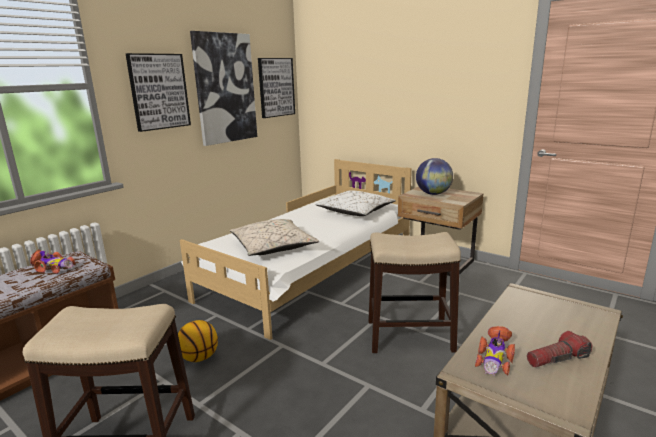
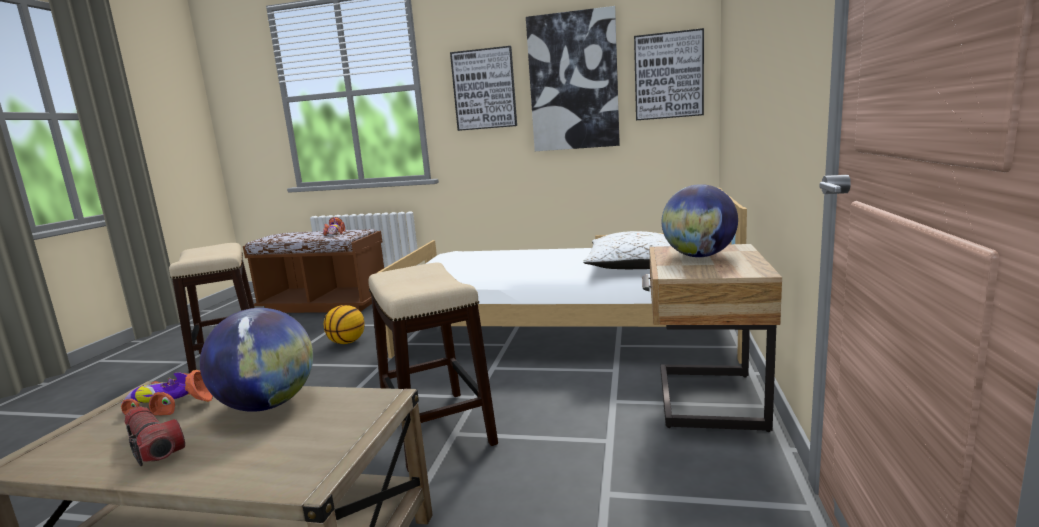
camera: 65 degrees right, 5 degrees down
(273, 247) = (461, 268): beige pillow -> none
(512, 322) = (268, 404): none -> globe

